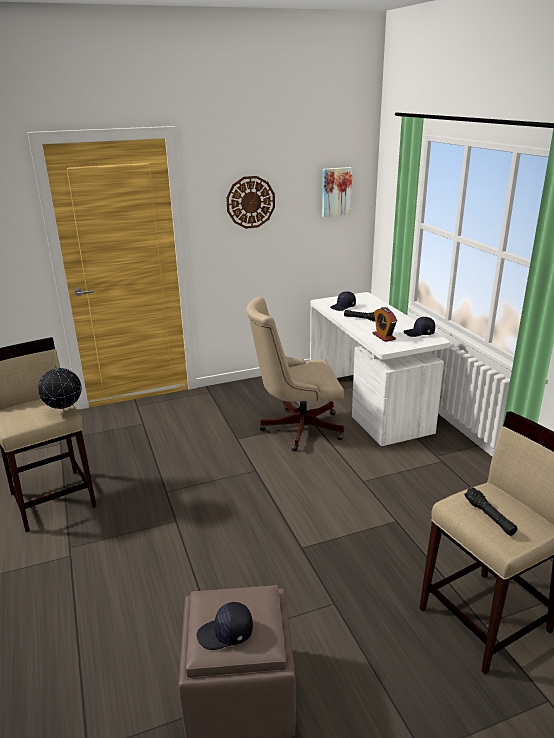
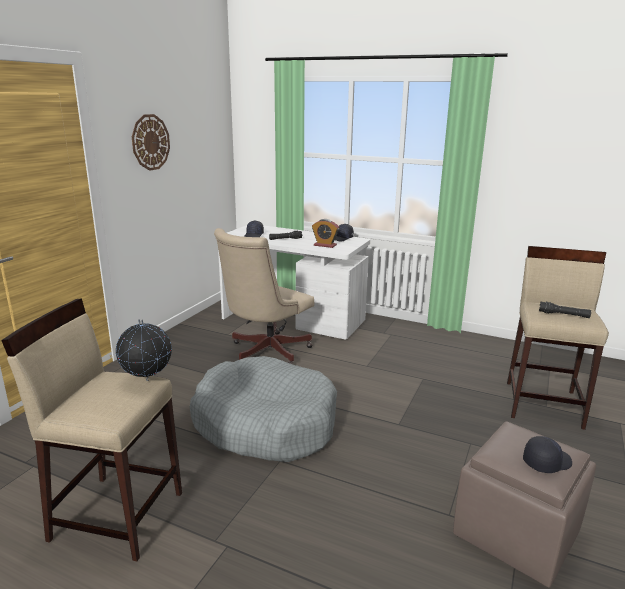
camera: 45 degrees left, 5 degrees down
(208, 488) = (265, 423): none -> grey dog bed
(226, 634) = (546, 462): black cap -> black cap turned 150 degrees counterclockwise
(336, 191) = (209, 133): picture -> none

